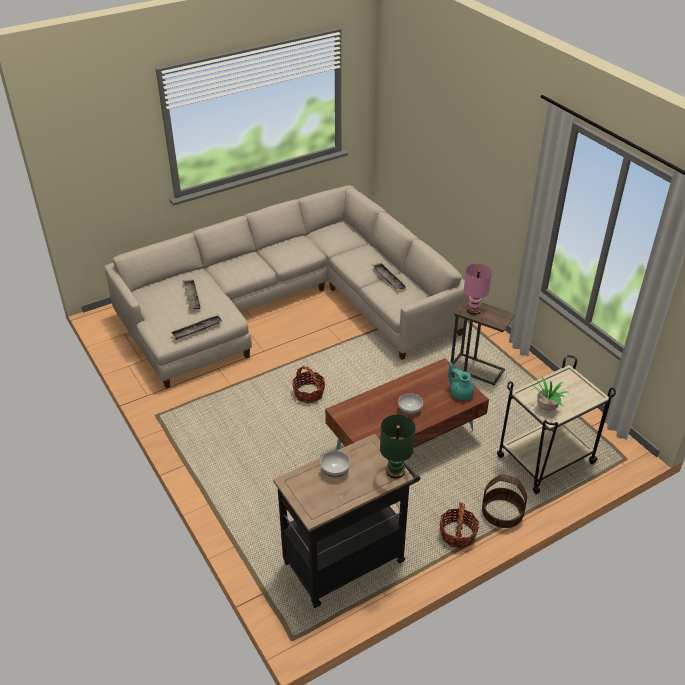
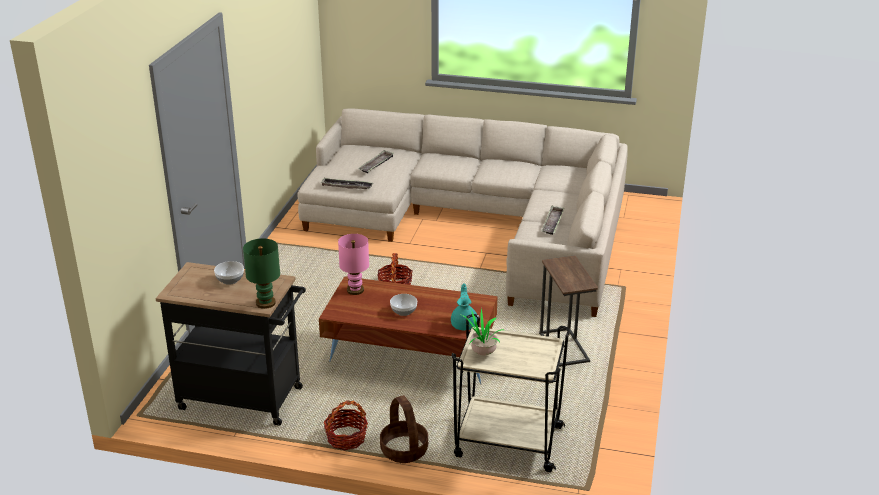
camera: 45 degrees right, 10 degrees down
(473, 310) = (563, 266): pink table lamp -> pink table lamp (355, 290)

